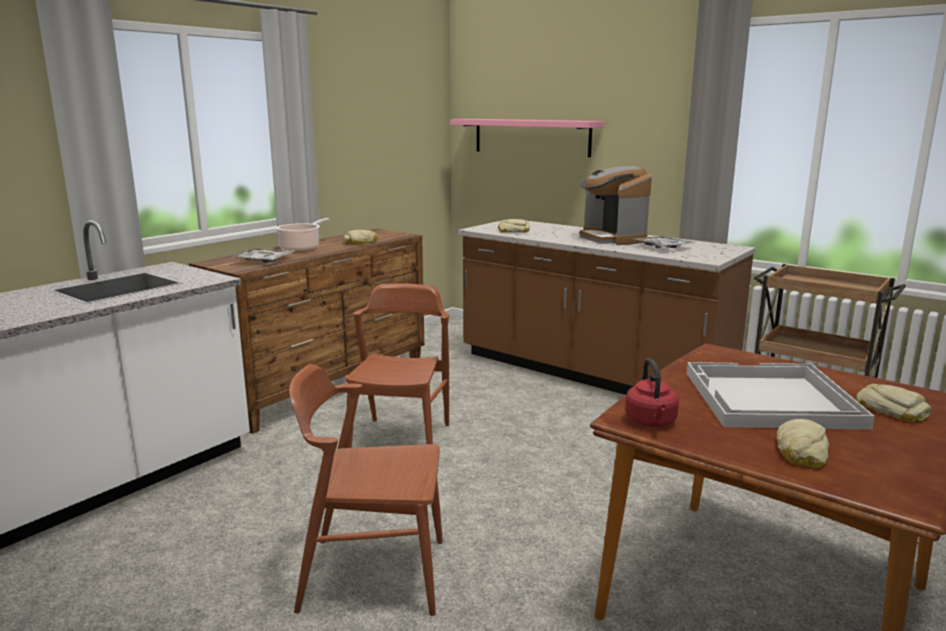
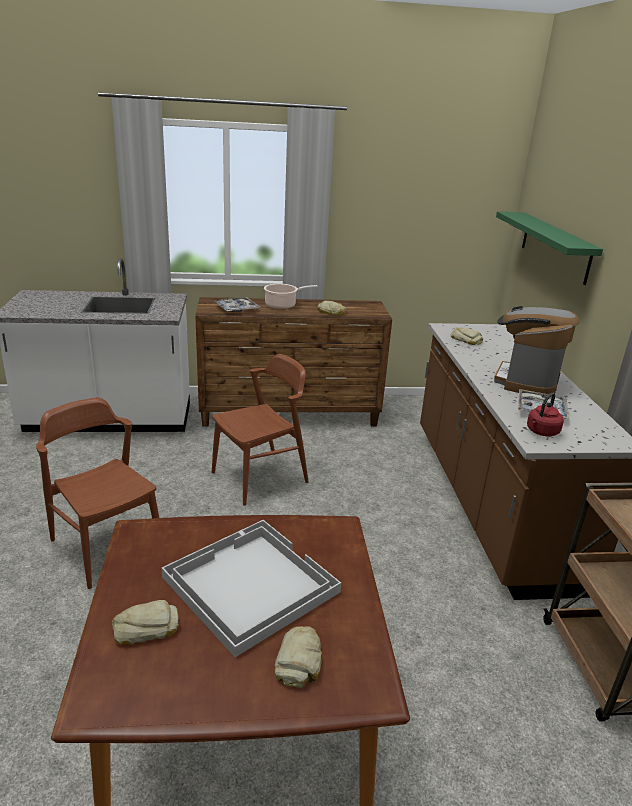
camera: 45 degrees right, 10 degrees up
(531, 137) = (555, 246): pink shelf -> green shelf
(651, 422) = (140, 543): red kettle -> red kettle (541, 432)

